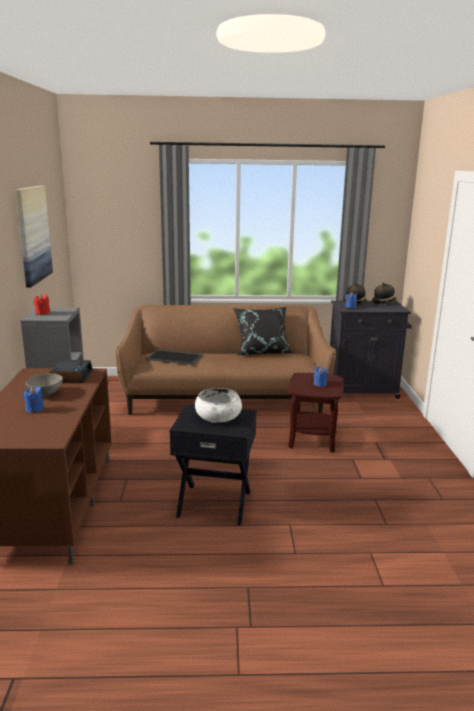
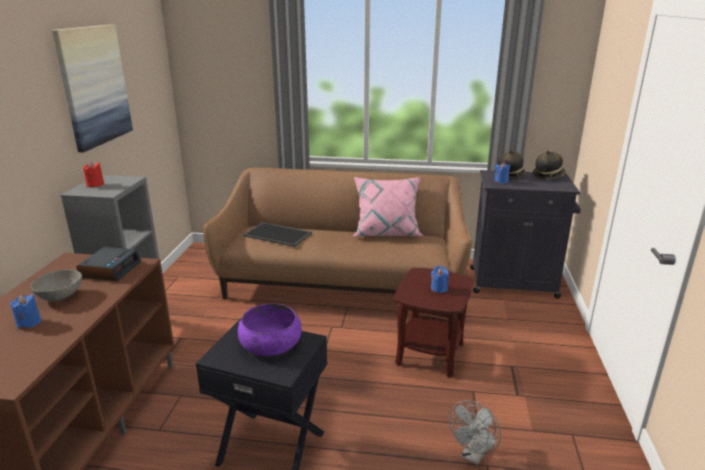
camera: 10 degrees right, 5 degrees up
(218, 416) = (270, 343): white bowl -> purple bowl
(262, 352) = (387, 232): black pillow -> pink pillow
(364, 495) = (473, 455): none -> grey fan

